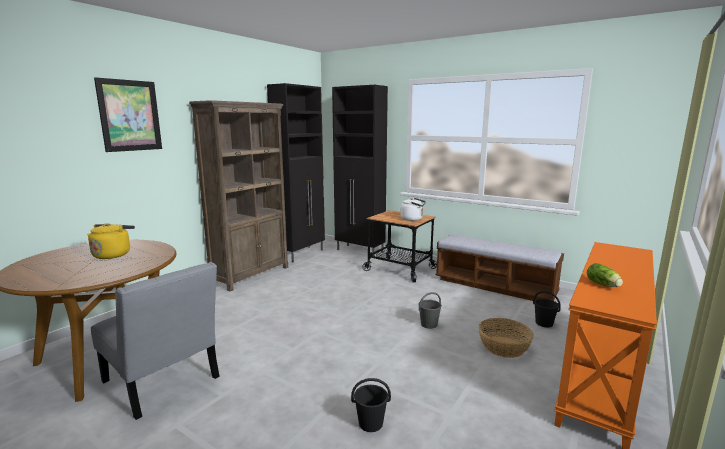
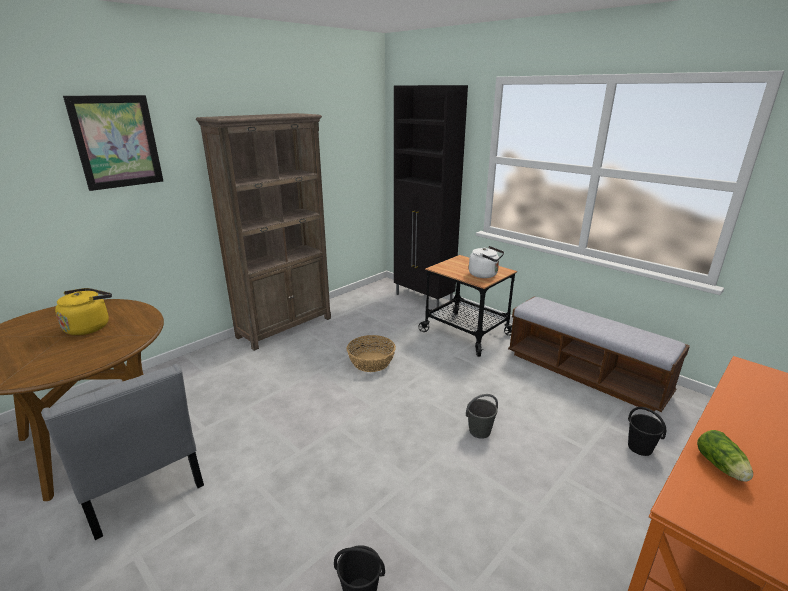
camera: 10 degrees right, 10 degrees up
(302, 254) = (353, 298): black cabinet -> none
(504, 347) = (572, 484): basket -> basket (371, 362)

